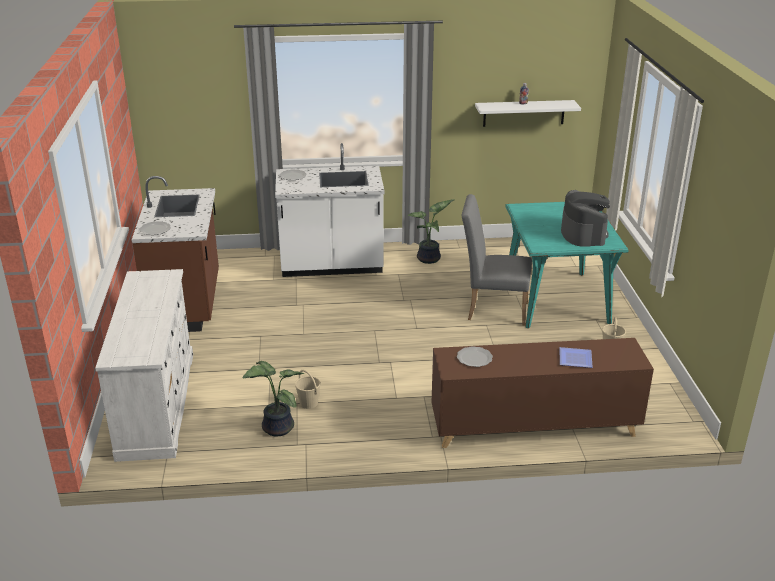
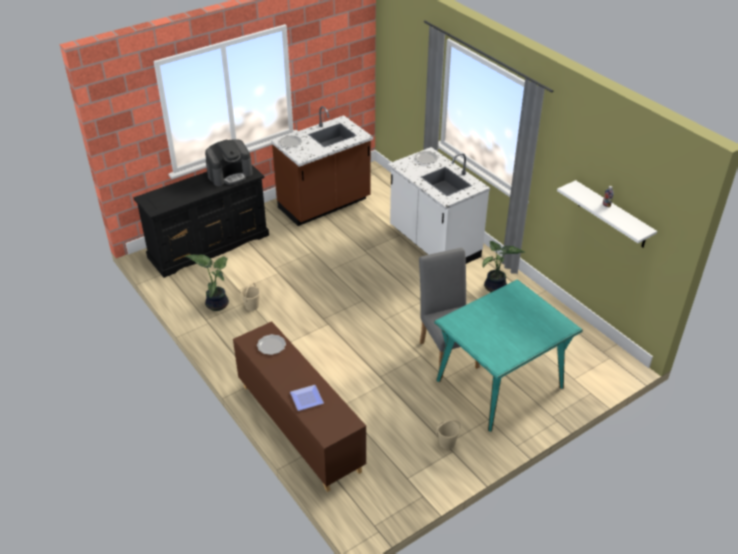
camera: 60 degrees right, 10 degrees up
(156, 403) = (209, 246): white dresser -> black dresser
(583, 234) = (500, 341): coffee machine -> coffee machine (230, 174)

